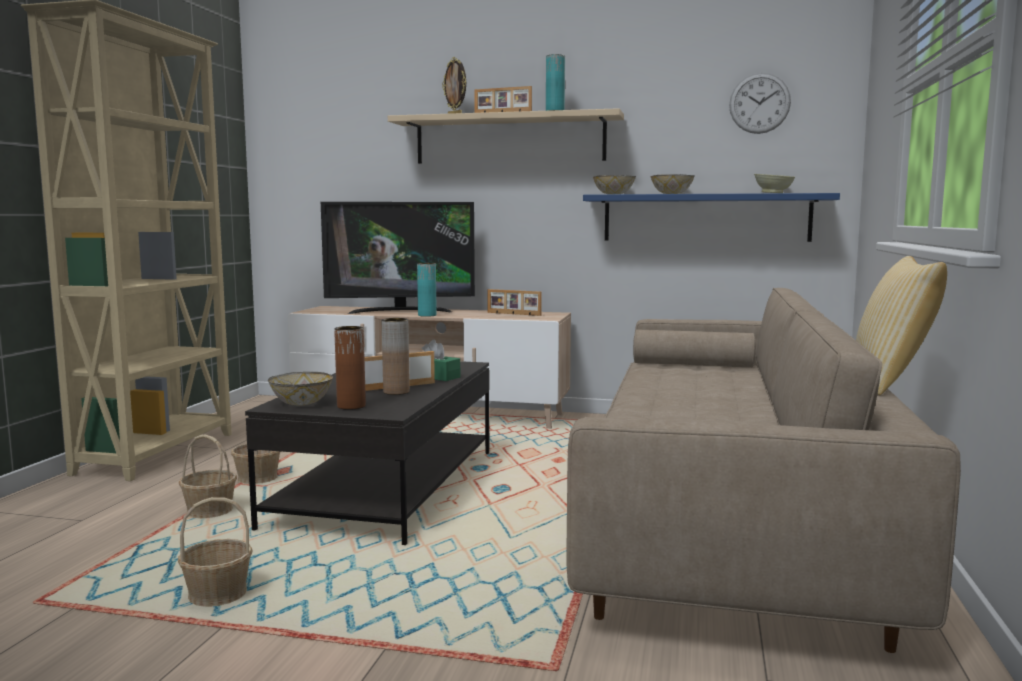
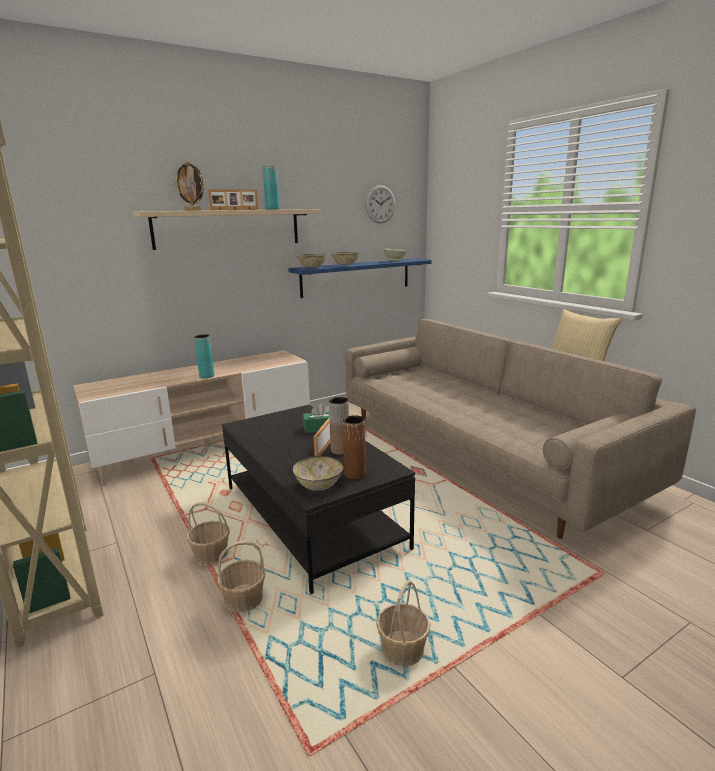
camera: 45 degrees left, 10 degrees up
(400, 311) = (170, 376): television -> none
(513, 314) = (258, 360): picture frame -> none

